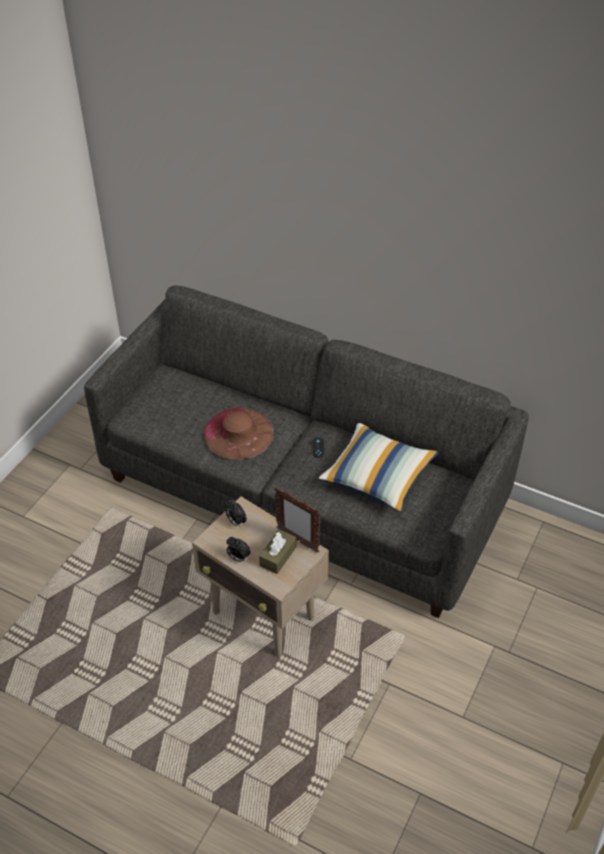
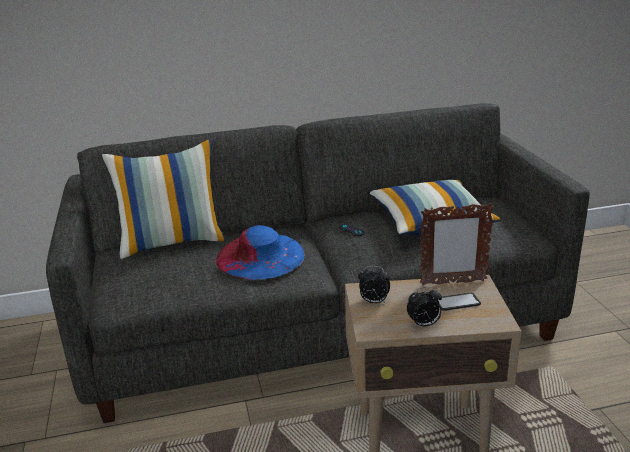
camera: 40 degrees left, 20 degrees down
(205, 383) = (172, 242): none -> pillow
(238, 433) = (260, 256): brown hat -> blue hat
(278, 556) = (457, 302): brown tissue box -> phone

